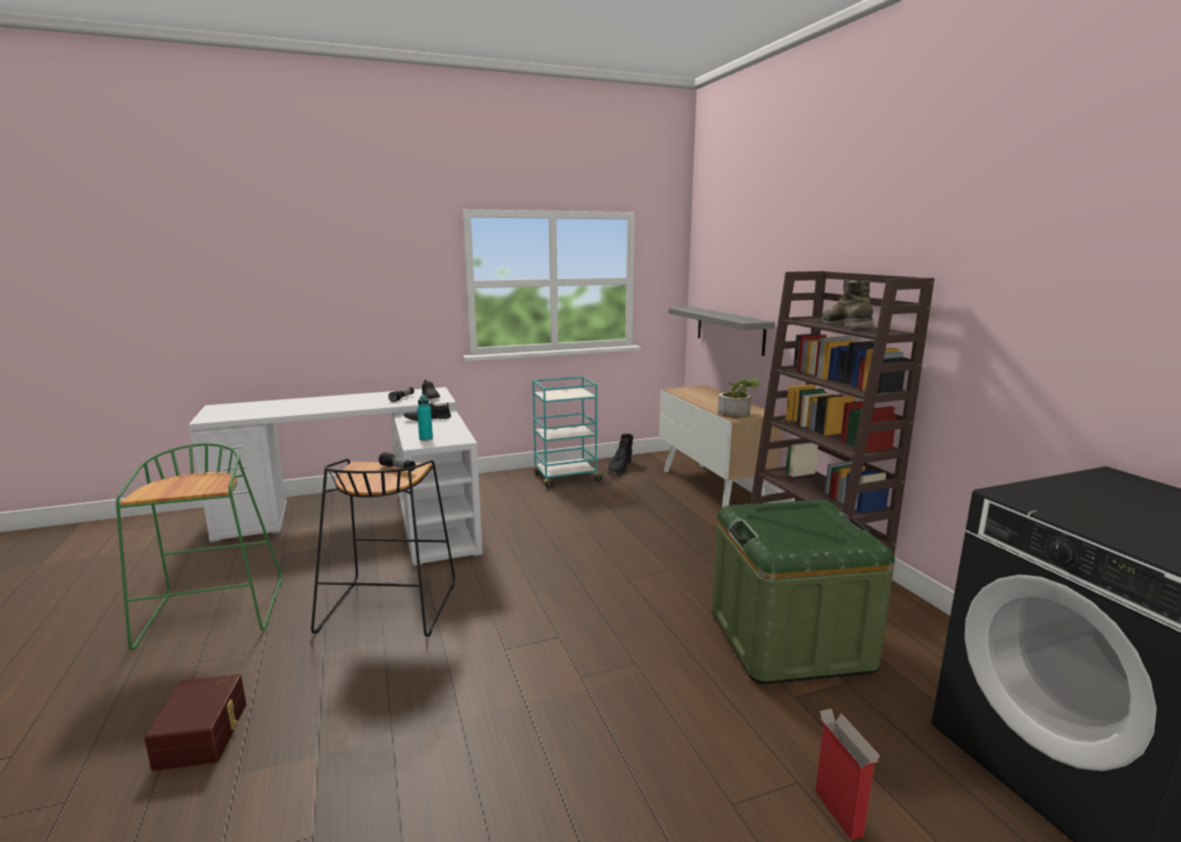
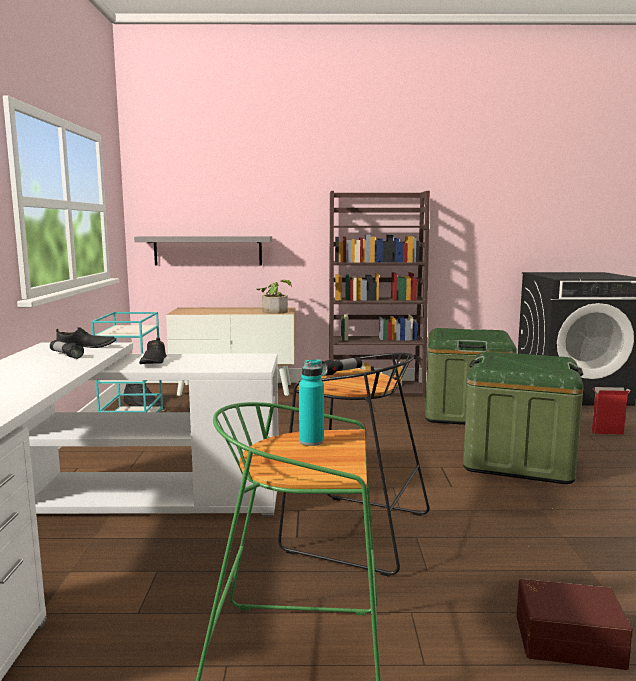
camera: 70 degrees left, 5 degrees down
(426, 439) = (240, 364): turquoise bottle -> turquoise bottle (311, 441)
(619, 697) = (518, 459): none -> green storage box
(845, 326) = (378, 225): green boot -> none

